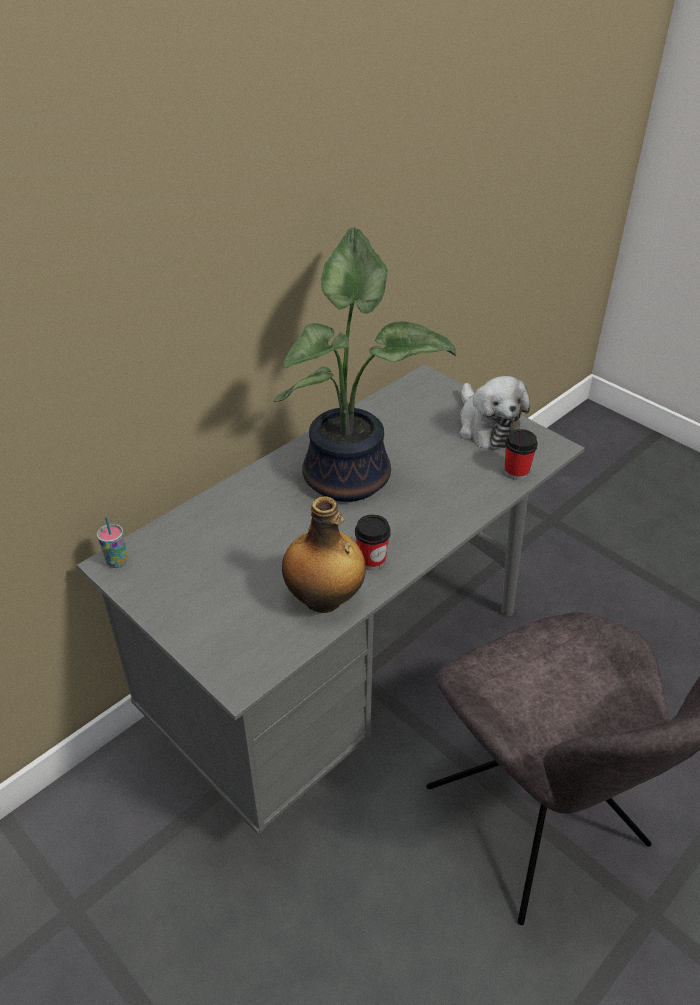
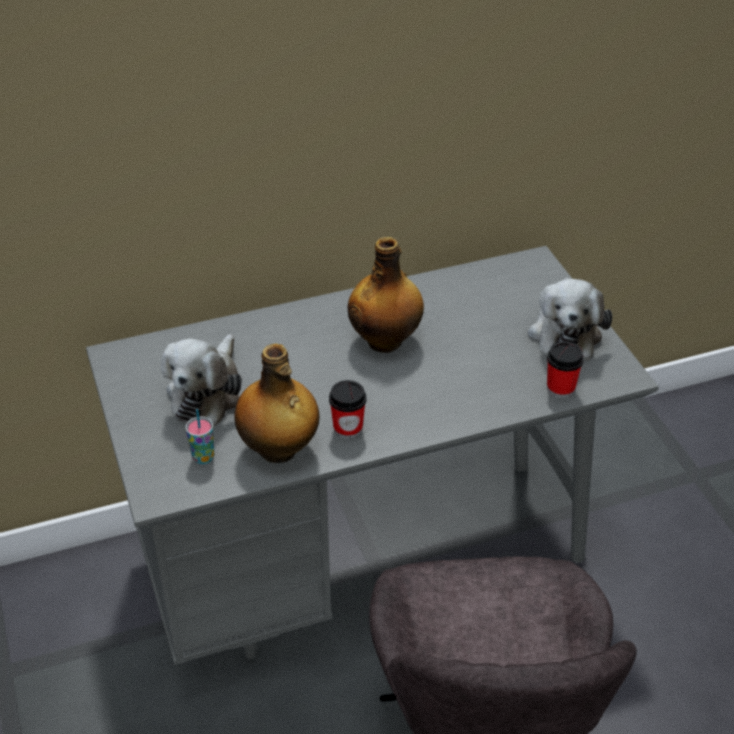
camera: 25 degrees right, 0 degrees up
(117, 562) = (120, 355): cup -> cup (203, 457)
(224, 569) = (207, 392): none -> plush toy
(351, 475) = (386, 341): potted plant -> bottle

